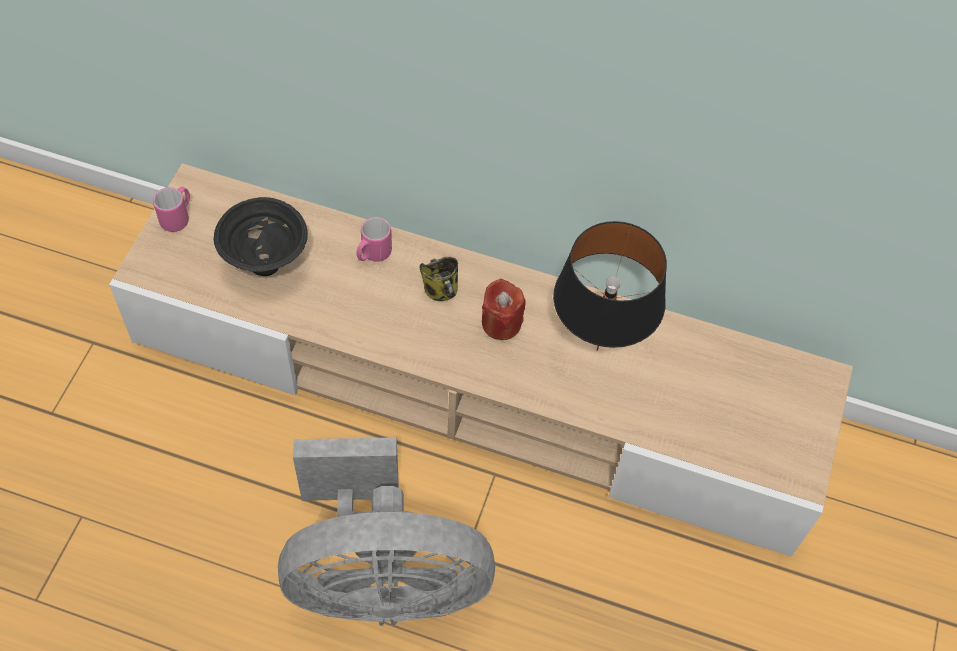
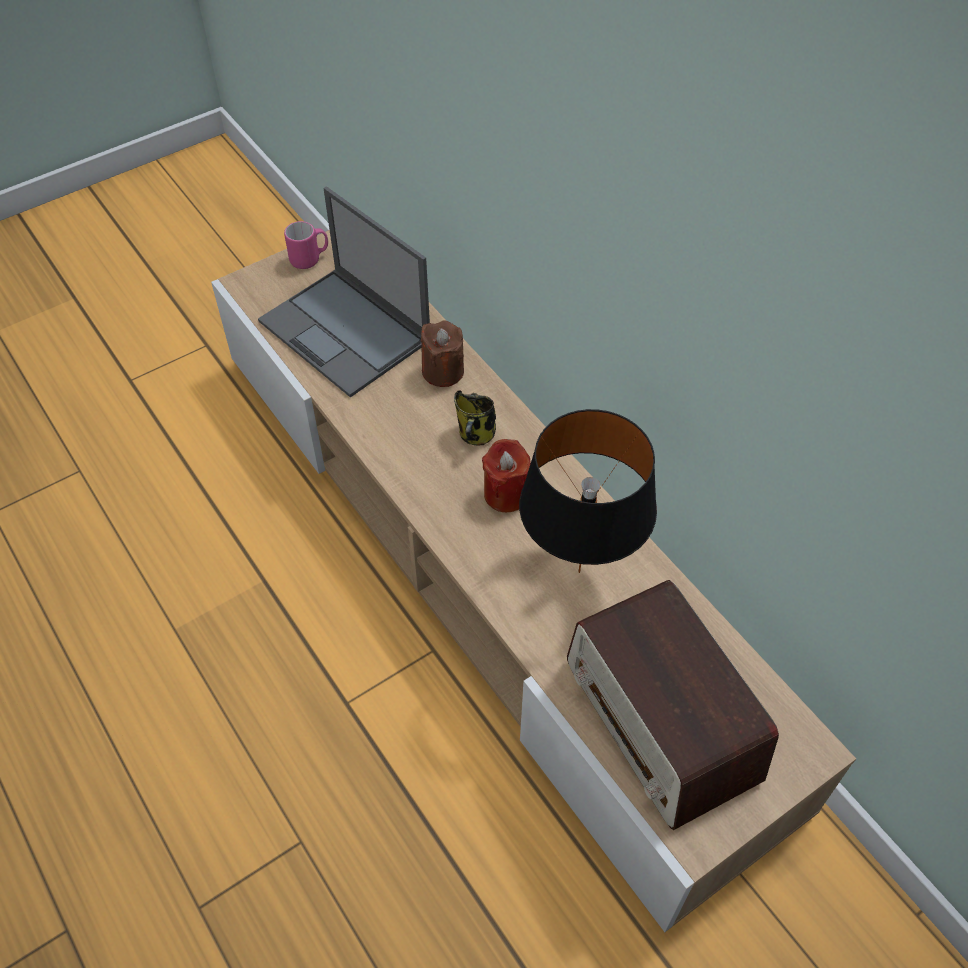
camera: 40 degrees right, 5 degrees down
(267, 264) = (346, 332): black bowl -> laptop
(373, 254) = (443, 371): pink mug -> brown candle
(382, 579) = (255, 675): grey fan -> none
(728, 418) = (661, 722): none -> radio

